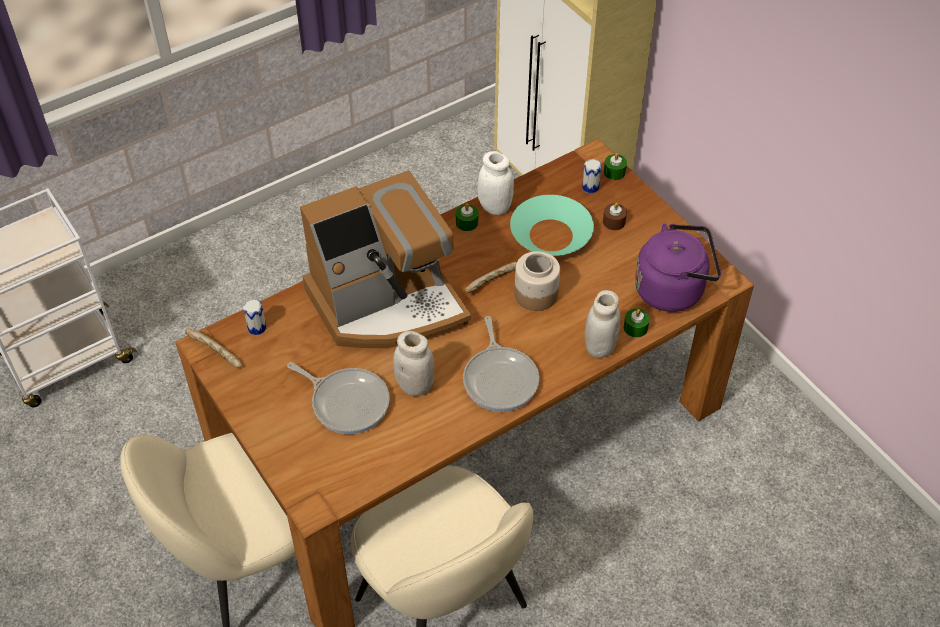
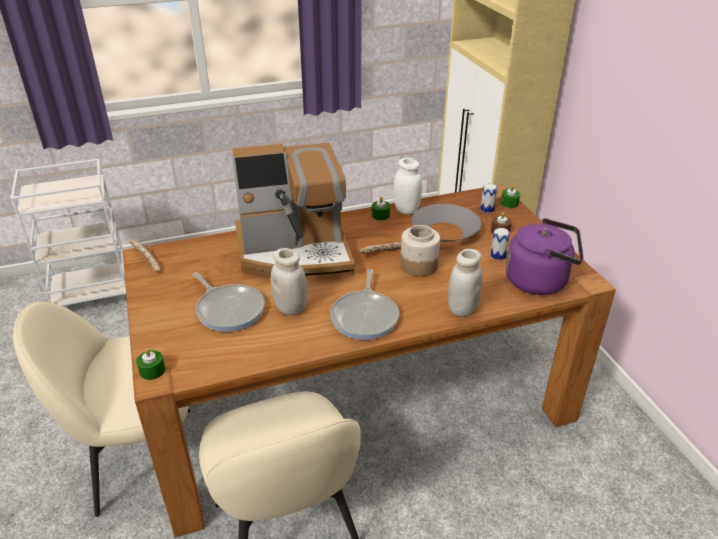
camera: 15 degrees right, 15 degrees down
(257, 327) = (187, 251): can -> can (498, 255)
(550, 235) = (444, 231): turquoise bowl -> grey bowl
(635, 328) = (498, 301): green candle -> green candle (152, 371)

